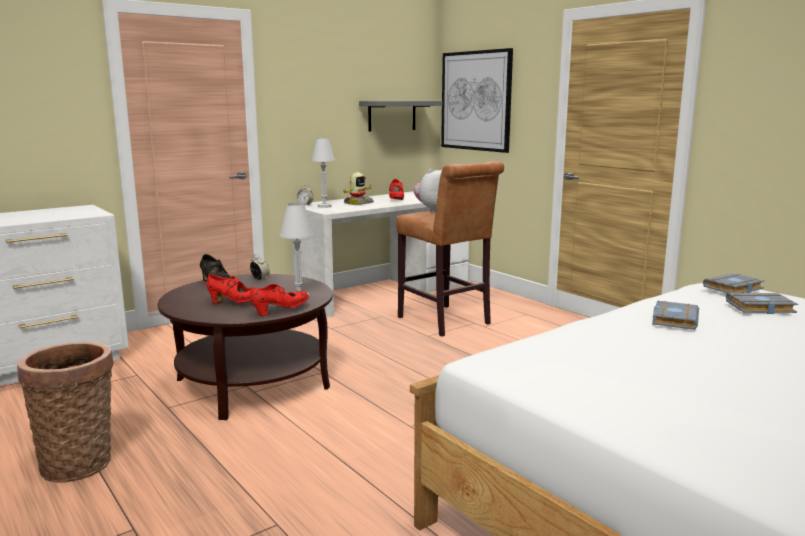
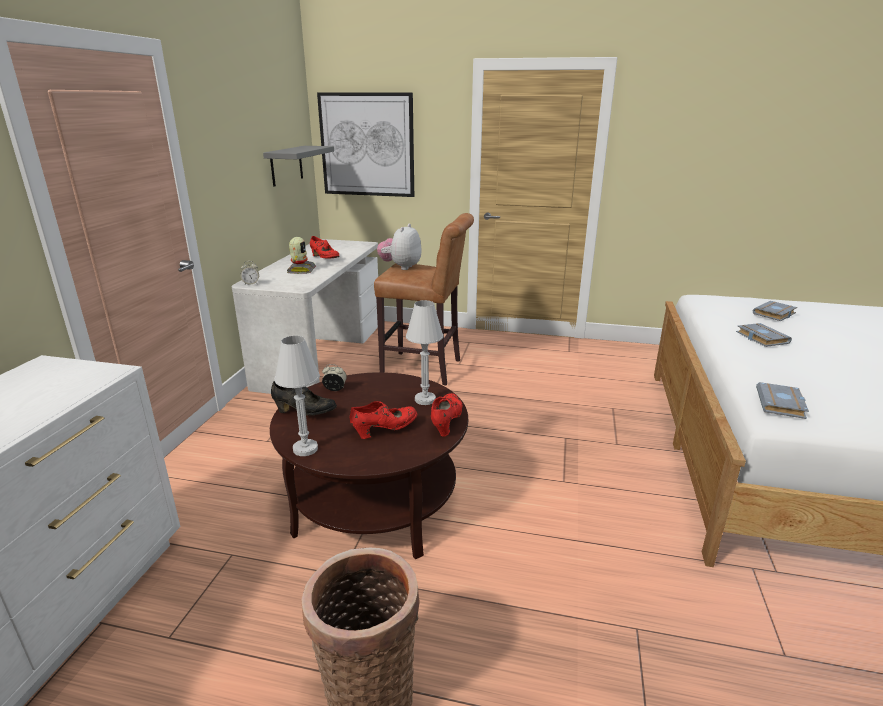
camera: 40 degrees left, 10 degrees up
(324, 206) = (278, 282): white table lamp -> white table lamp (305, 449)
(733, 288) = (726, 301): grey book -> grey book (782, 405)

